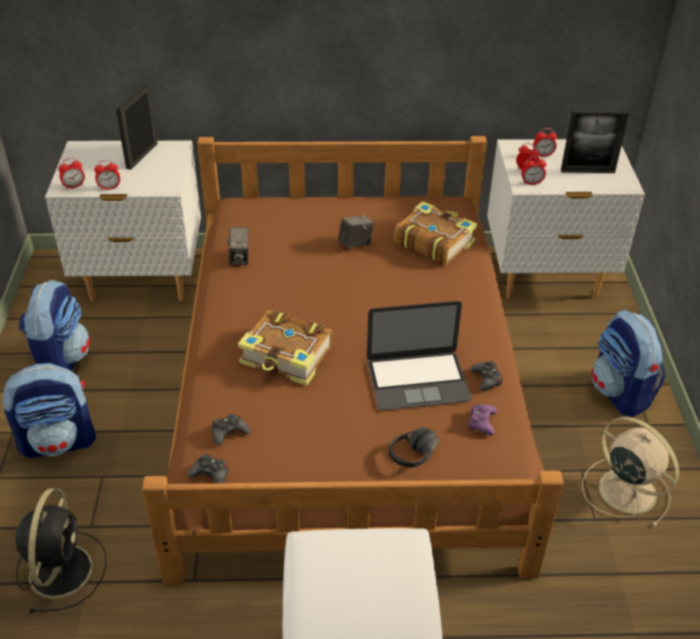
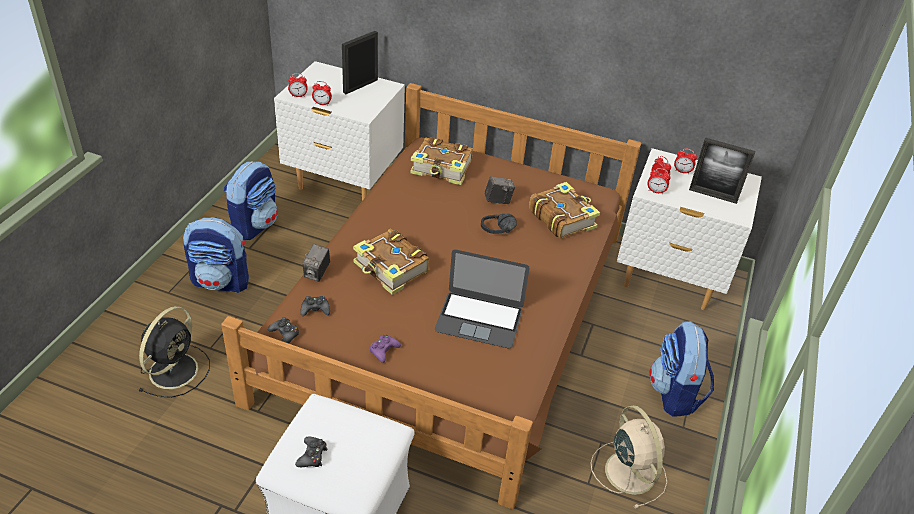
camera: 20 degrees right, 0 degrees up
(239, 258) = (402, 185): camera -> camera (317, 273)
(273, 226) = (442, 169): none -> book
(419, 459) = (442, 377): black headphones -> black headphones (500, 233)
(481, 422) = (509, 367): purple game controller -> purple game controller (383, 350)
(486, 379) = (535, 337): black game controller -> black game controller (312, 456)

